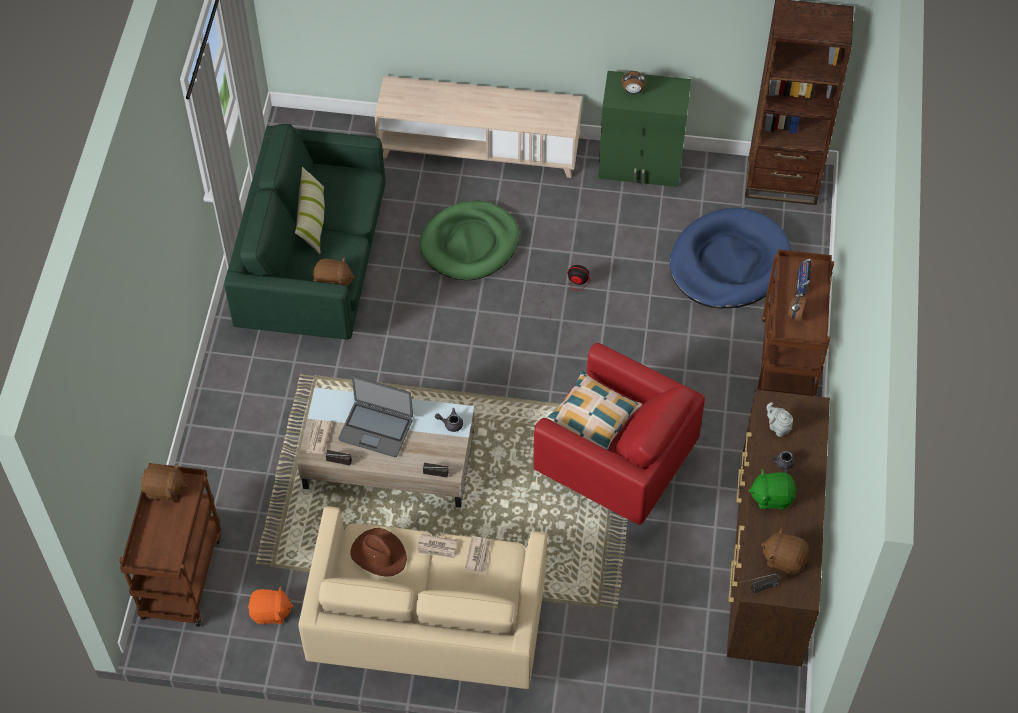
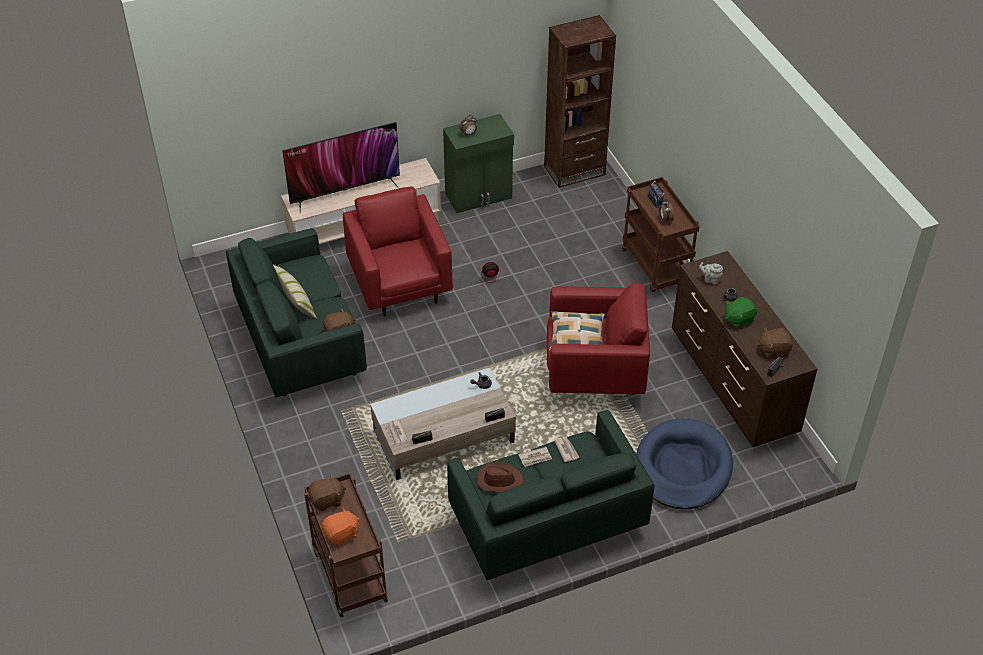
camera: 30 degrees left, 10 degrees down
(271, 612) = (432, 568): orange plush toy -> orange plush toy (342, 534)
(376, 429) = (433, 410): laptop -> none
(428, 623) = (546, 522): beige sofa -> green sofa
(458, 101) = (345, 191): none -> television
(470, 244) = (400, 284): green dog bed -> red armchair
(729, 263) = (577, 227): blue dog bed -> blue dog bed (683, 467)

